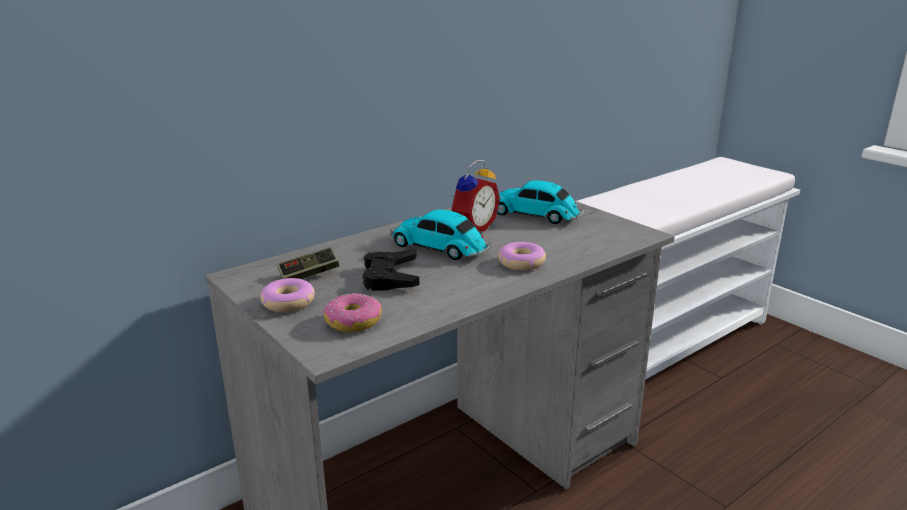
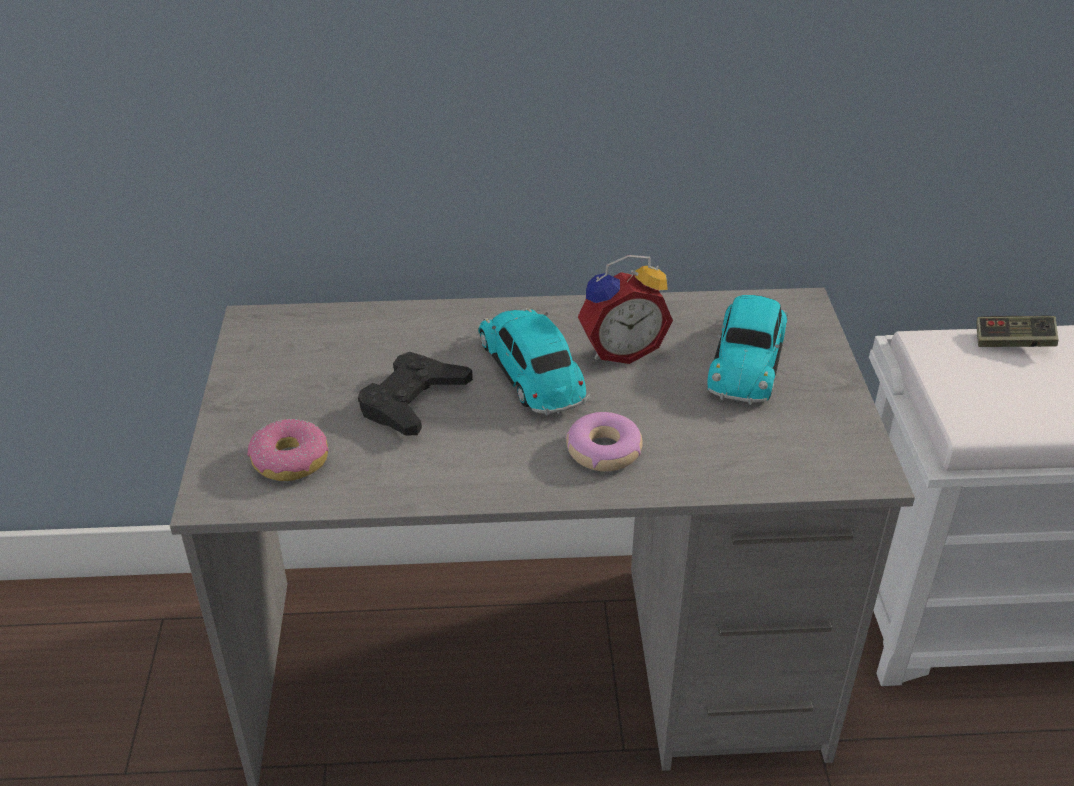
camera: 35 degrees right, 15 degrees up
(288, 302) = (259, 394): donut -> none
(309, 275) = (328, 355): game controller -> game controller (1013, 343)
(536, 215) = (747, 359): toy car -> toy car turned 135 degrees counterclockwise

